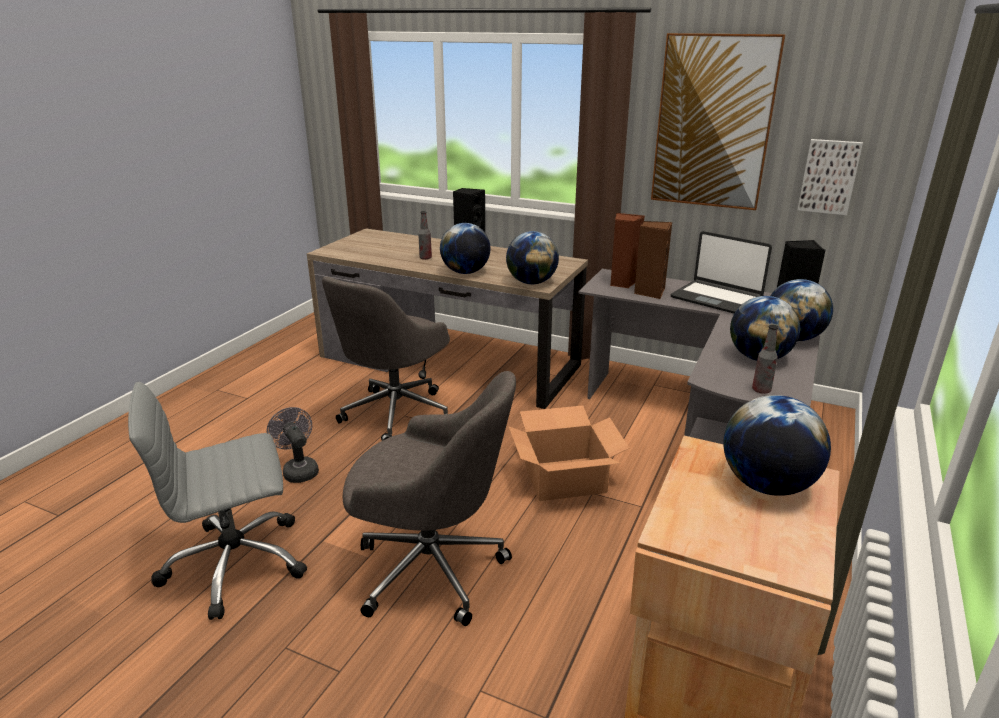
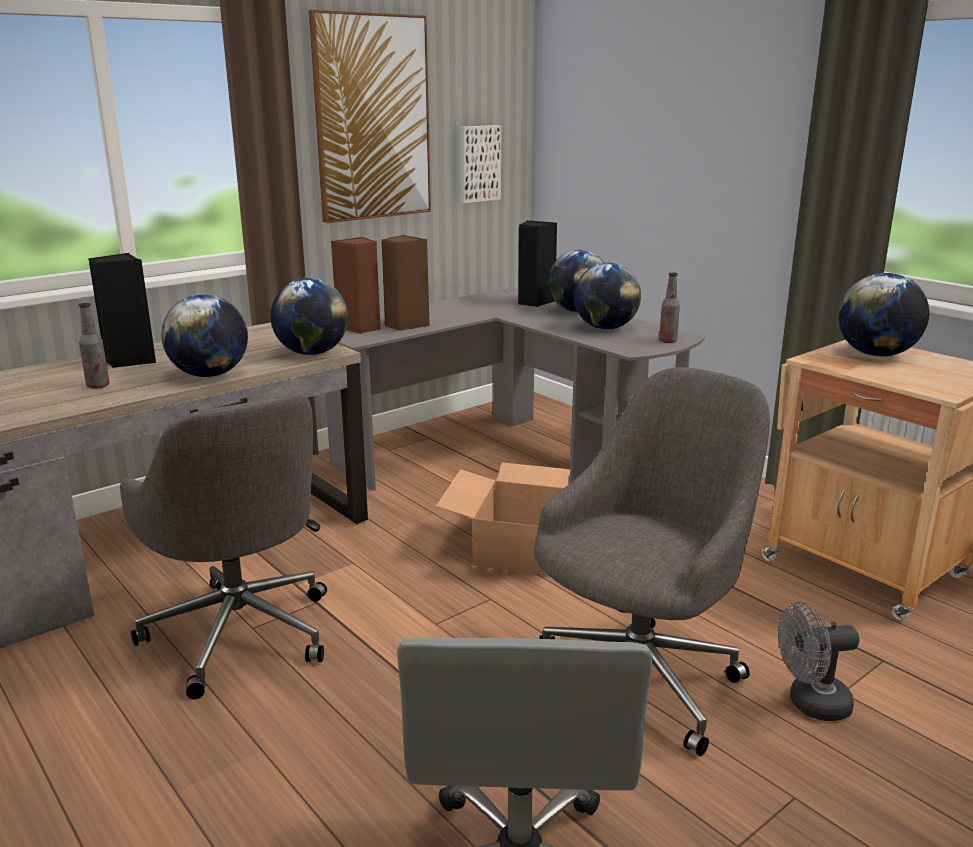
camera: 65 degrees left, 5 degrees down
(298, 470) = (300, 770): grey fan -> grey fan (810, 704)
(716, 298) = (458, 310): laptop -> none

